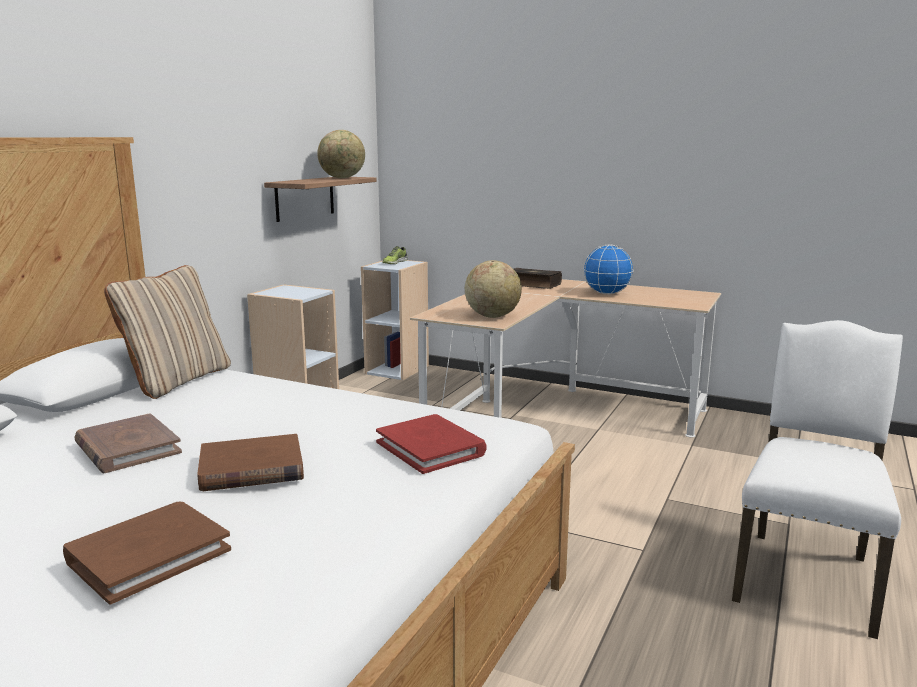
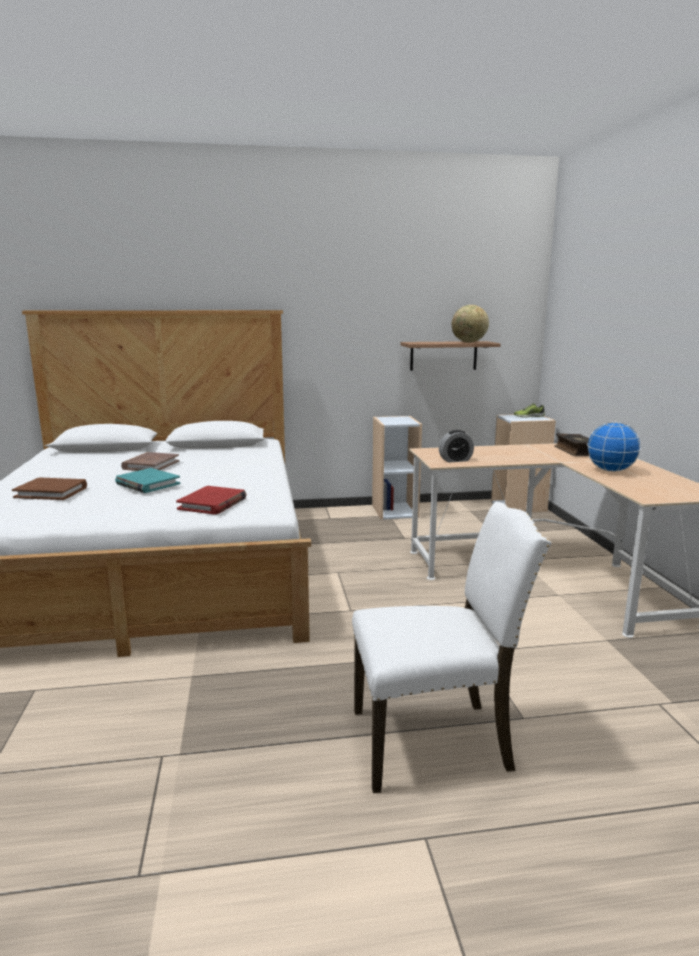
camera: 55 degrees right, 0 degrees up
(177, 380) = (244, 449): beige pillow -> none
(251, 468) = (147, 484): brown book -> turquoise book
(492, 316) = (455, 460): globe -> alarm clock

